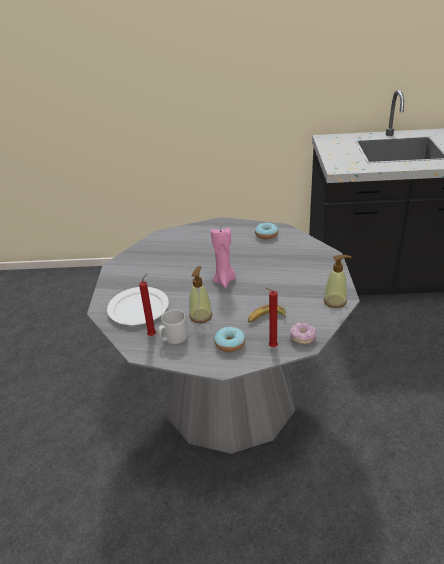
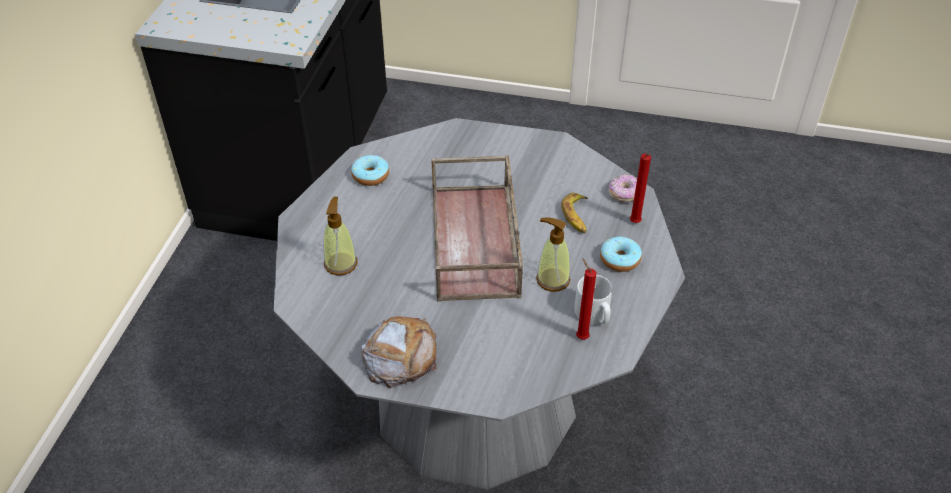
camera: 80 degrees left, 10 degrees up
(129, 272) = (400, 355): none -> bread
(138, 308) = (510, 350): white plate -> none
(224, 281) = (476, 242): pink candle -> brown tray
(335, 301) = (562, 151): soap dispenser -> soap dispenser (341, 263)

